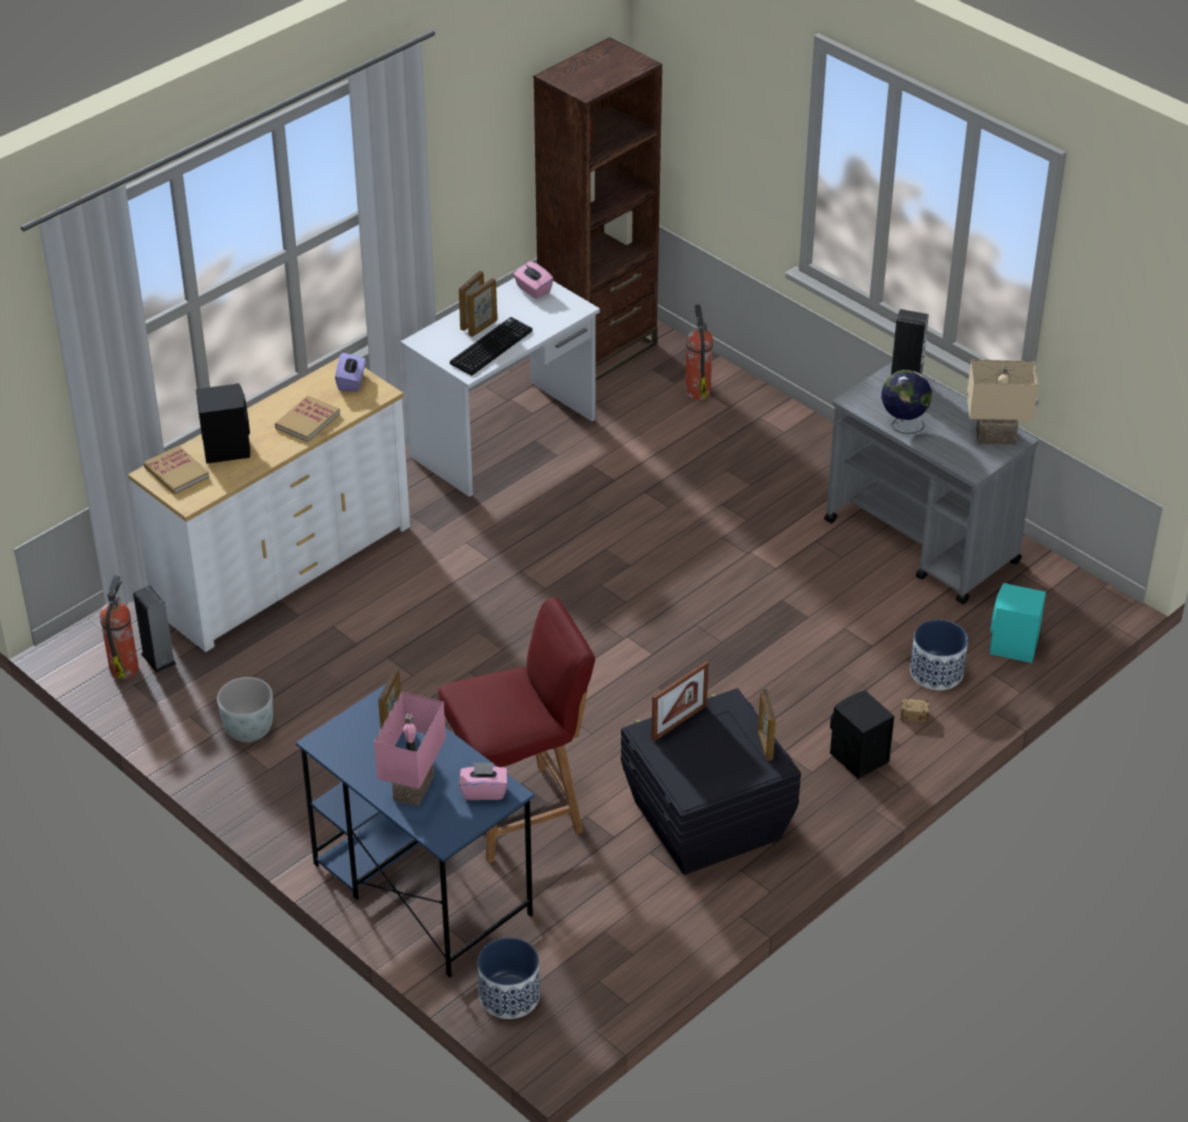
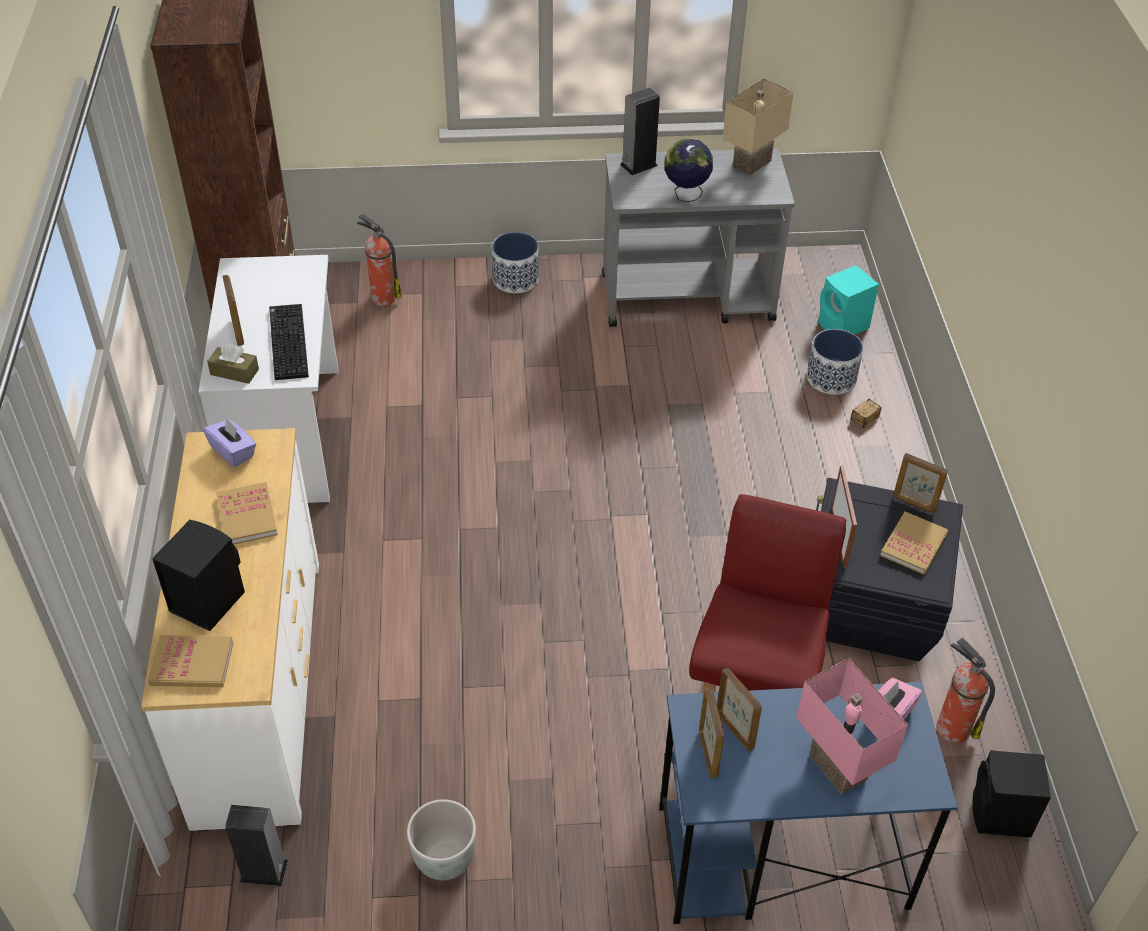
camera: 50 degrees left, 5 degrees up
(124, 667) = (242, 909): fire extinguisher -> fire extinguisher (951, 727)
(435, 343) = (234, 372): none -> brown tissue box
(483, 328) = (256, 331): picture frame -> picture frame (708, 753)
(509, 996) = (969, 878): planter -> planter (516, 280)
(533, 289) = (249, 274): pink tissue box -> none
(720, 765) = (913, 545): none -> book
(857, 758) = (880, 477): black speaker -> black speaker (1000, 816)

